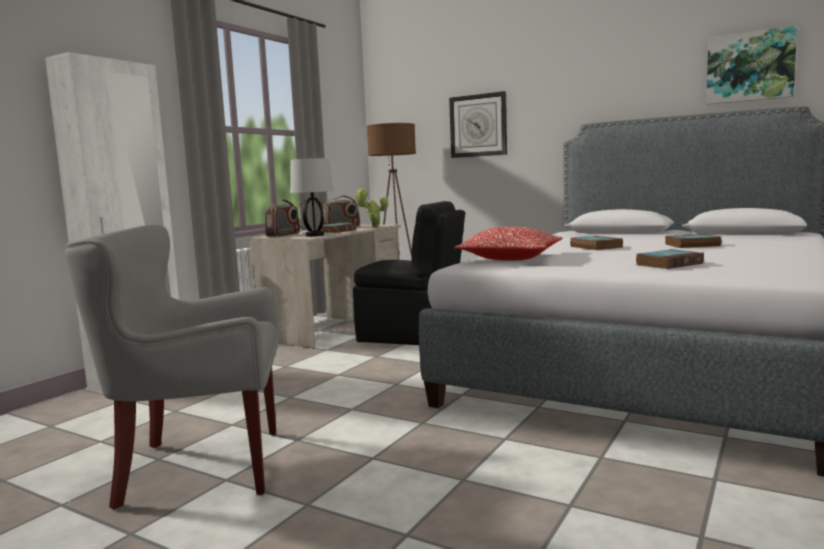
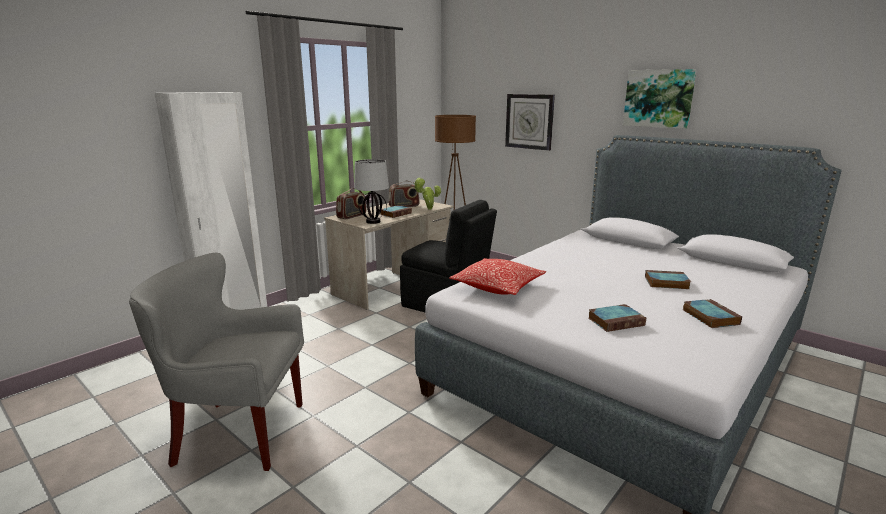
camera: 10 degrees right, 10 degrees up
(594, 247) = (581, 273): book -> book (709, 316)
(750, 67) = (773, 102): picture -> picture (658, 98)

